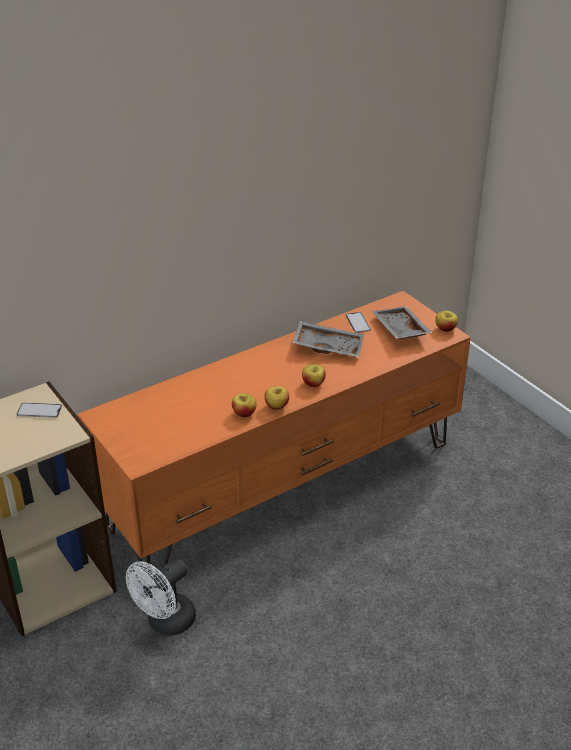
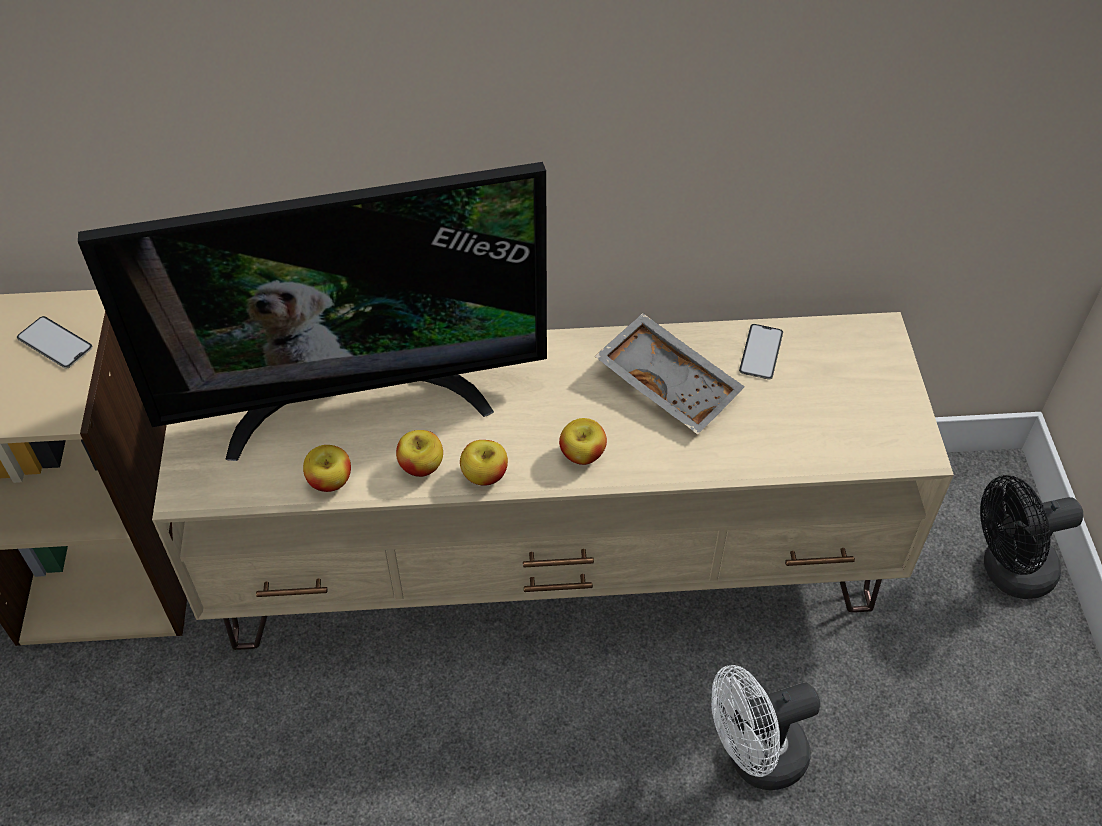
camera: 30 degrees right, 15 degrees up
(166, 623) = (208, 730): white fan -> white fan (754, 758)
(189, 401) = (355, 399): none -> television
(285, 483) = (553, 561): orange tv stand -> beige tv stand
(399, 330) = (825, 401): grey tray -> none
(445, 329) = (917, 434): apple -> apple (330, 481)
(490, 408) = (1007, 572): none -> black fan

